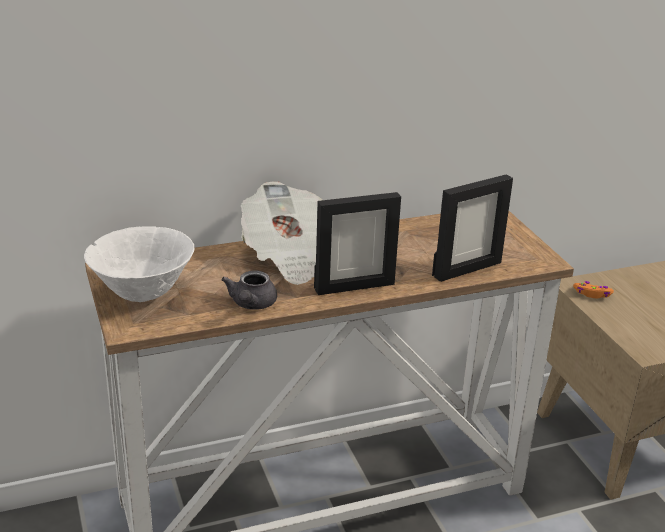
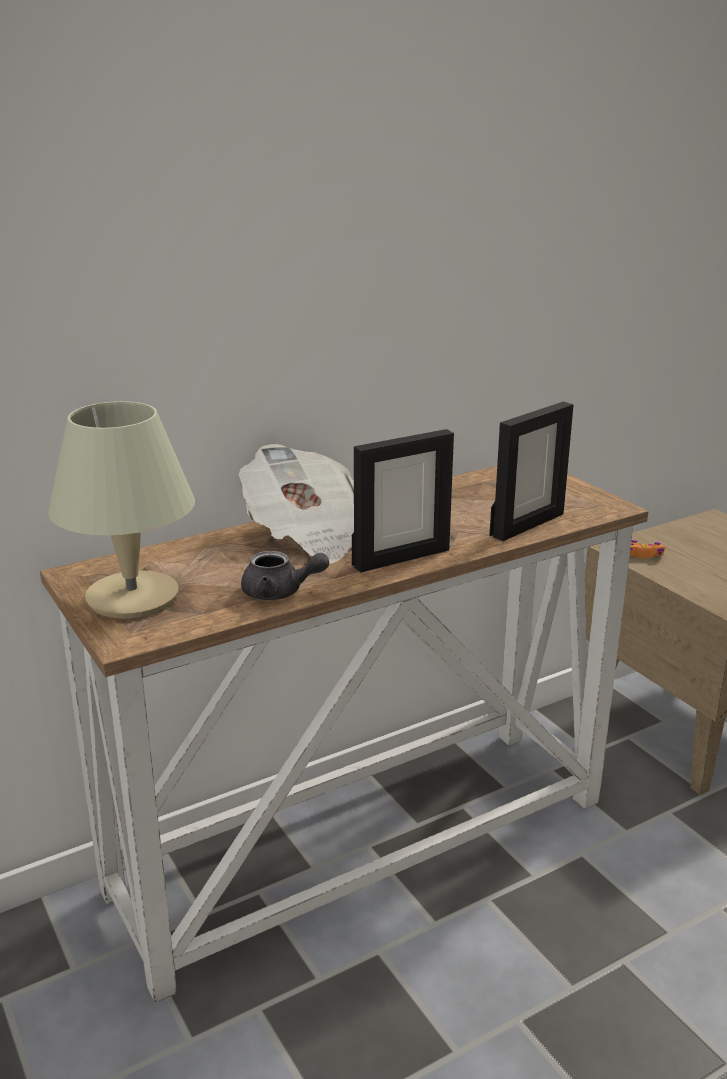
camera: 10 degrees left, 5 degrees down
(143, 294) = (131, 597): white bowl -> beige table lamp
(251, 304) = (280, 592): grey teapot -> grey teapot turned 75 degrees counterclockwise

